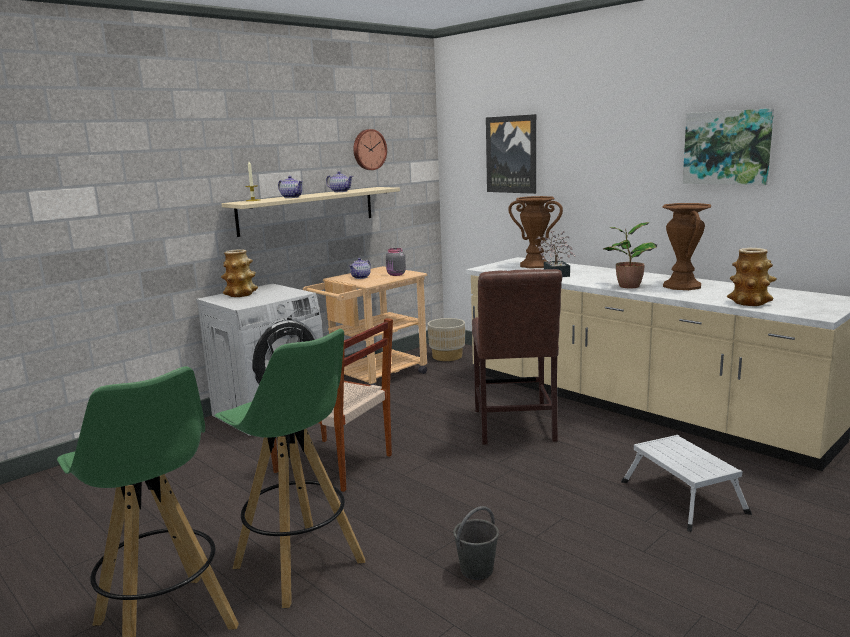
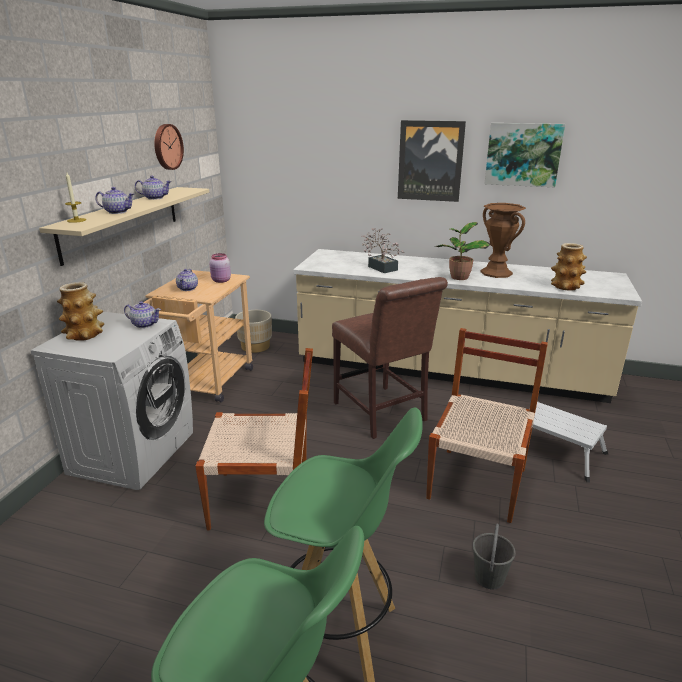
camera: 30 degrees left, 10 degrees up
(289, 293) = (144, 324): none -> teapot
(396, 274) = (221, 281): grey jar -> pink jar
(512, 154) = (308, 151): picture -> picture (430, 161)
(534, 265) = (349, 258): brown vase -> none
(553, 500) = (477, 482): none -> chair

